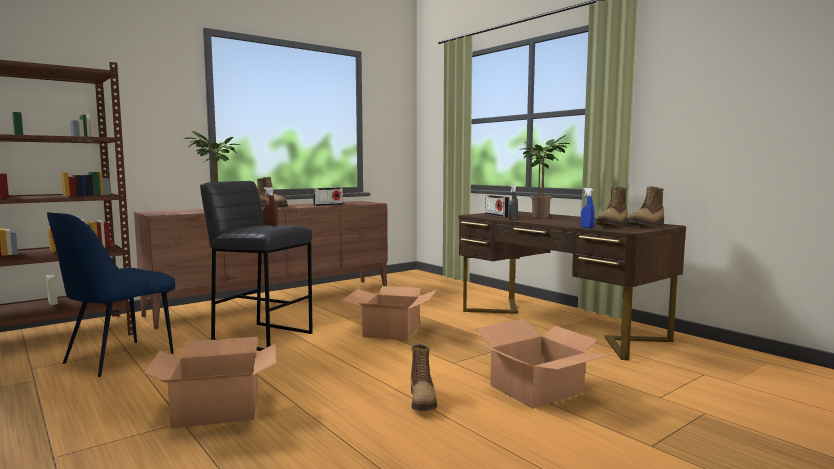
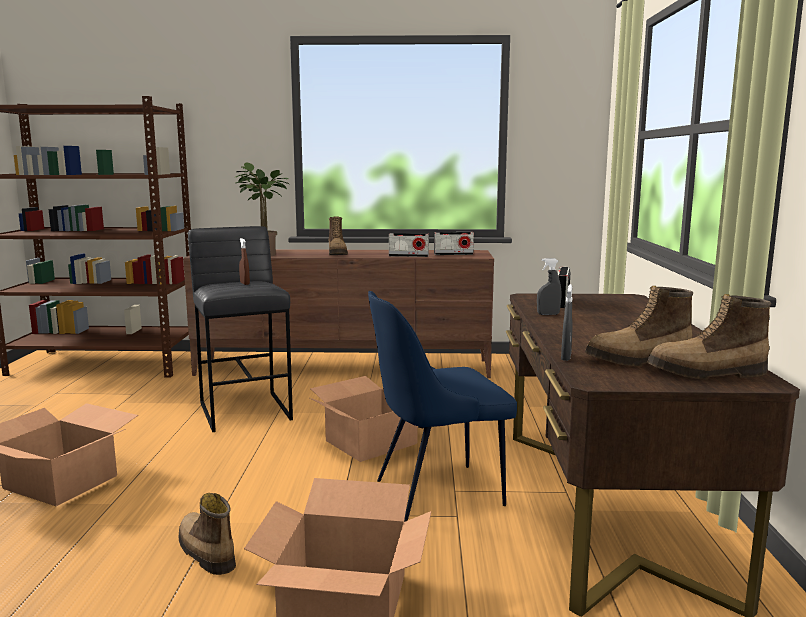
camera: 40 degrees right, 5 degrees up
(118, 358) = (113, 401): blue chair -> blue chair (438, 493)
(352, 203) = (453, 254): none -> radio
(423, 400) = (205, 552): boot -> boot turned 105 degrees clockwise
(541, 216) = (622, 315): potted plant -> none
(587, 227) = (566, 357): blue spray bottle -> grey spray bottle

